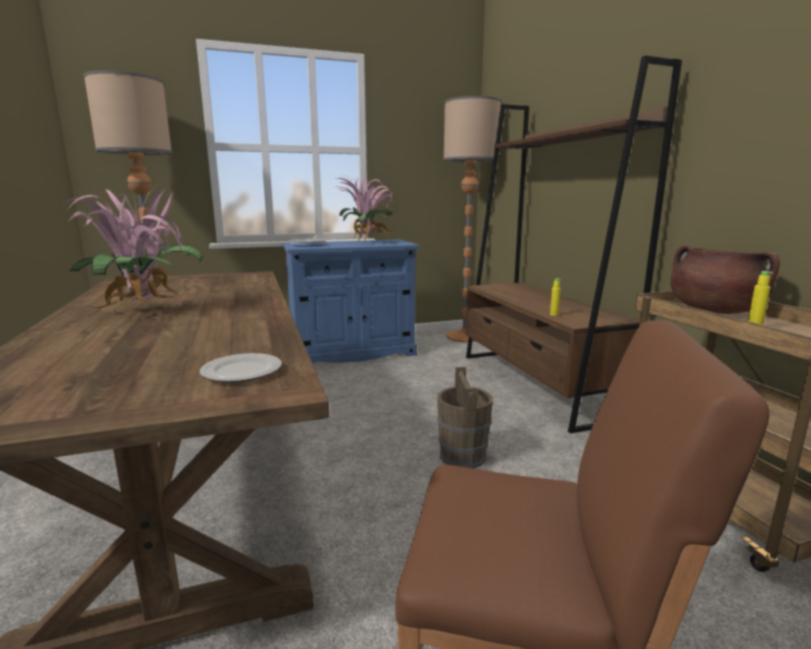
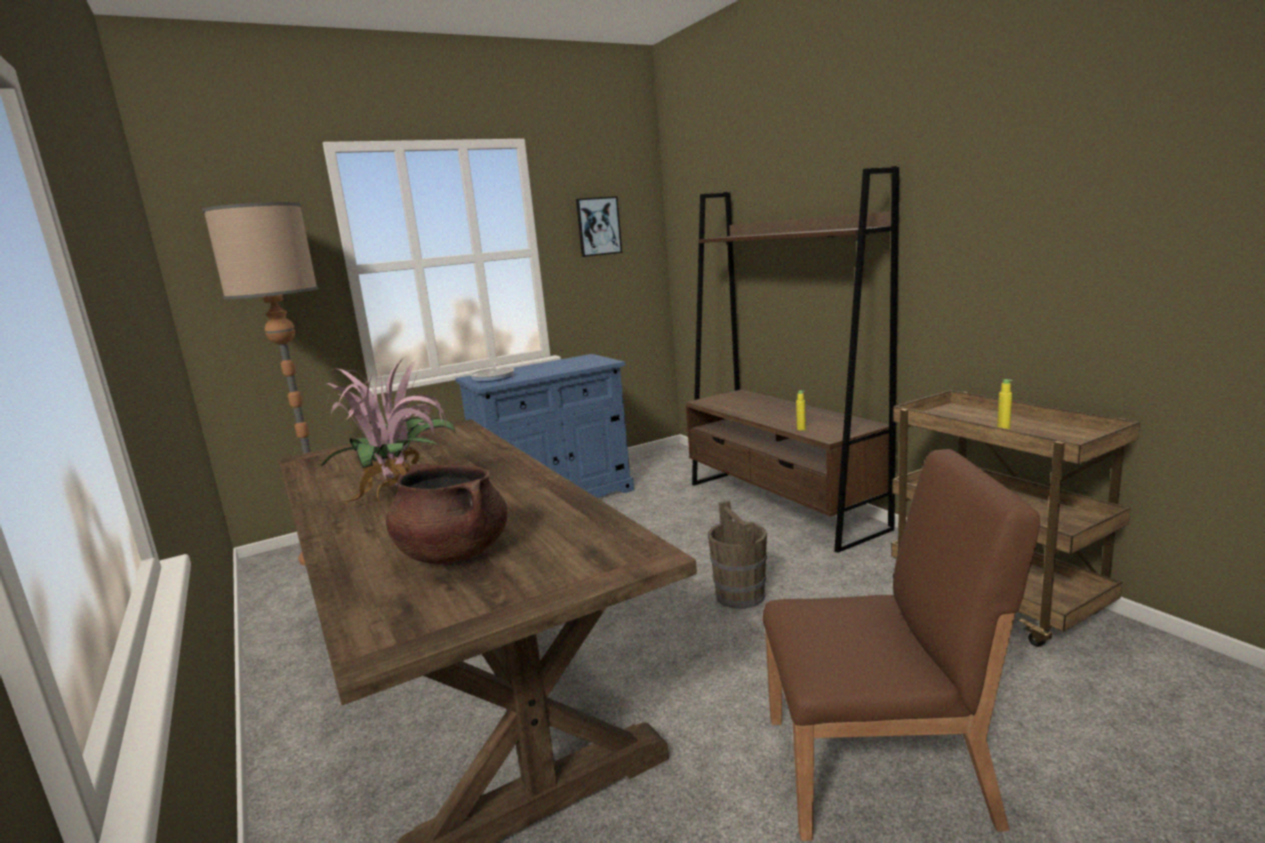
camera: 10 degrees left, 0 degrees up
(241, 372) = (591, 547): plate -> none
(368, 242) = (561, 364): potted plant -> none
(420, 136) = (598, 226): none -> picture
(464, 336) = (678, 458): floor lamp -> none
(714, 311) = (964, 414): brown cooking pot -> brown cooking pot (453, 553)

